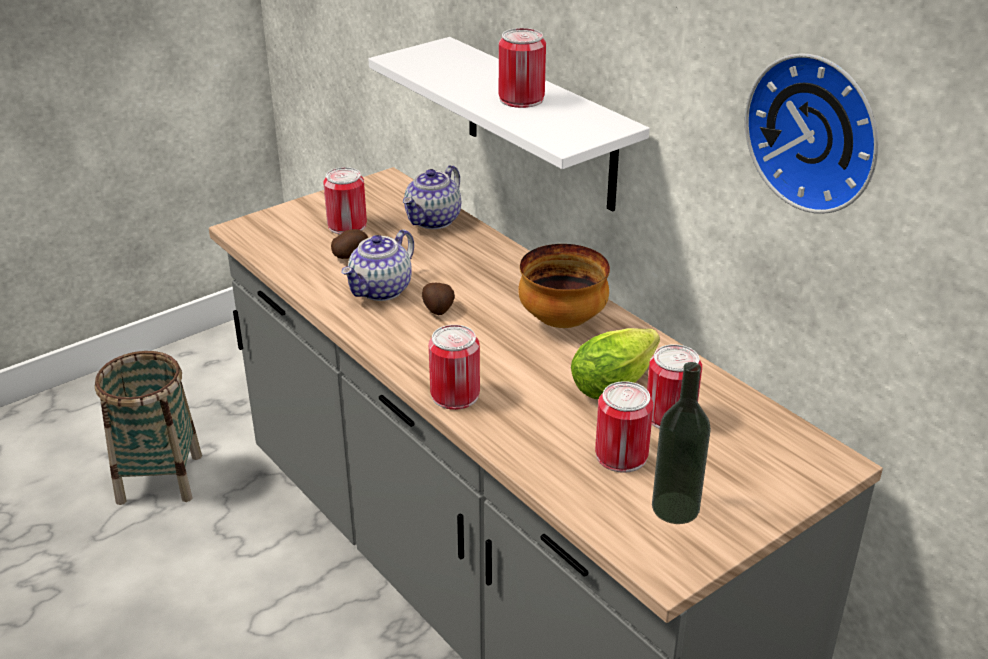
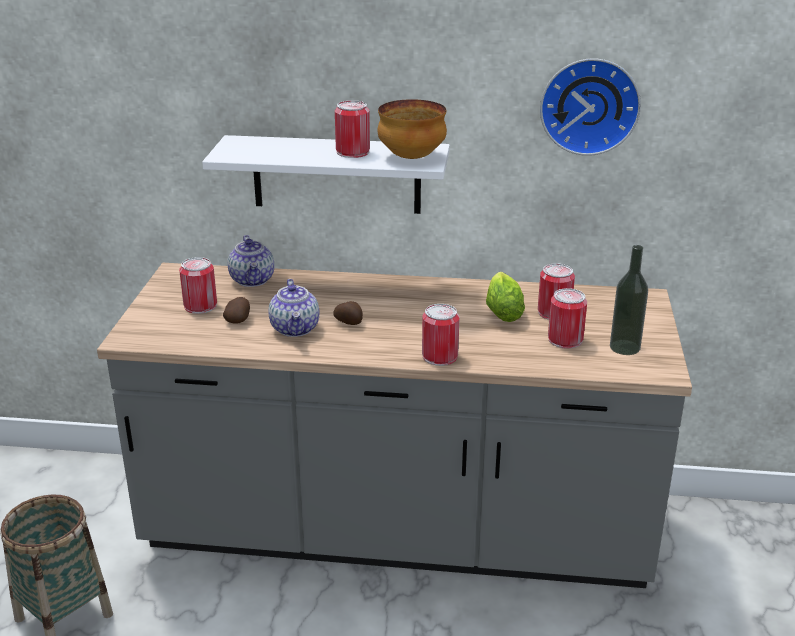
camera: 45 degrees left, 5 degrees down
(561, 320) = (425, 297): bowl -> bowl (410, 157)

